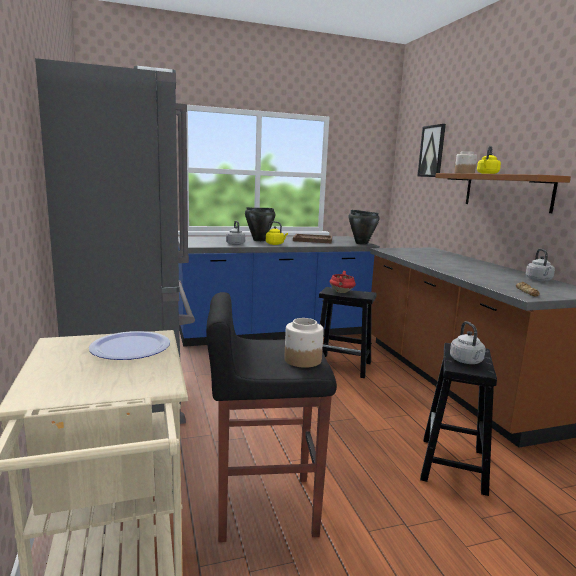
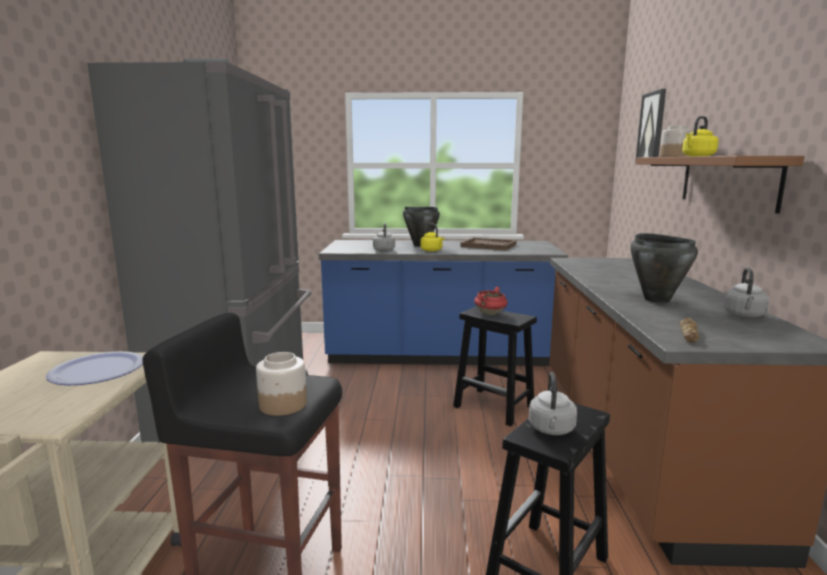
camera: 20 degrees right, 0 degrees up
(361, 243) = (547, 251): black cooking pot -> black cooking pot (656, 299)

